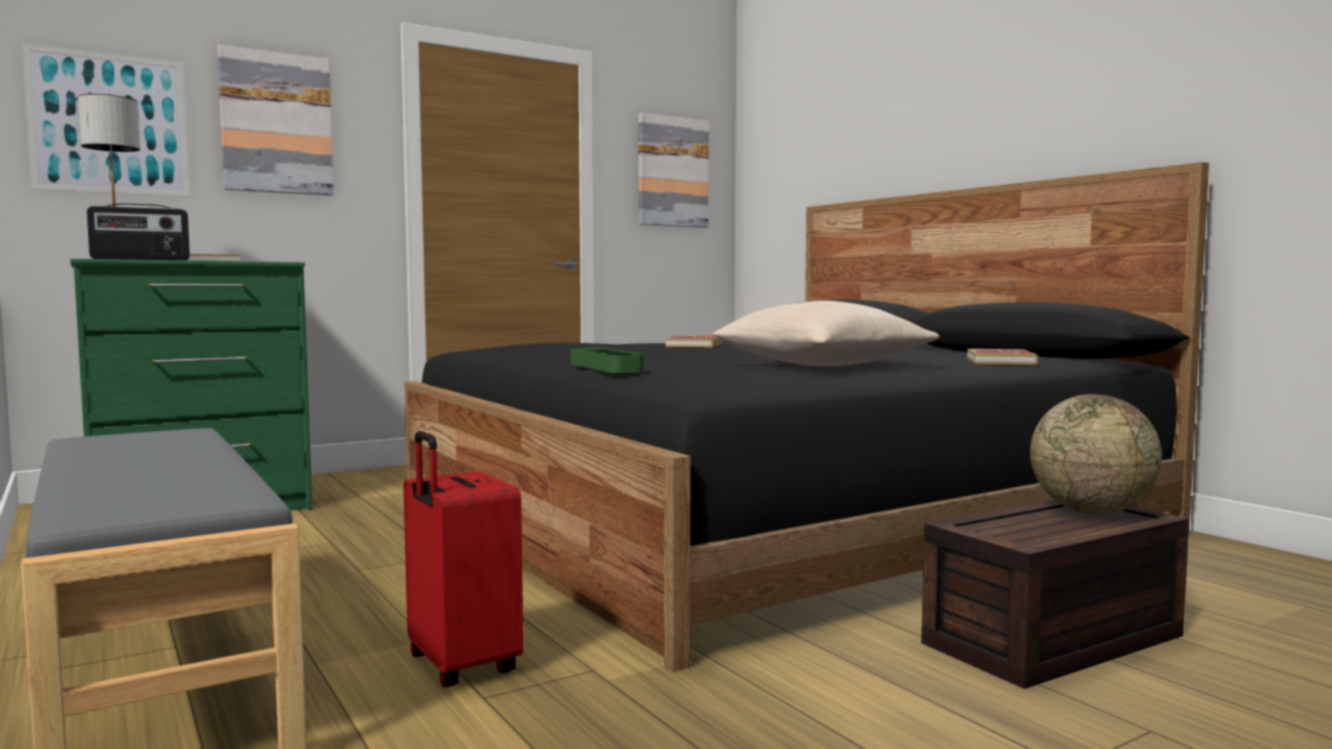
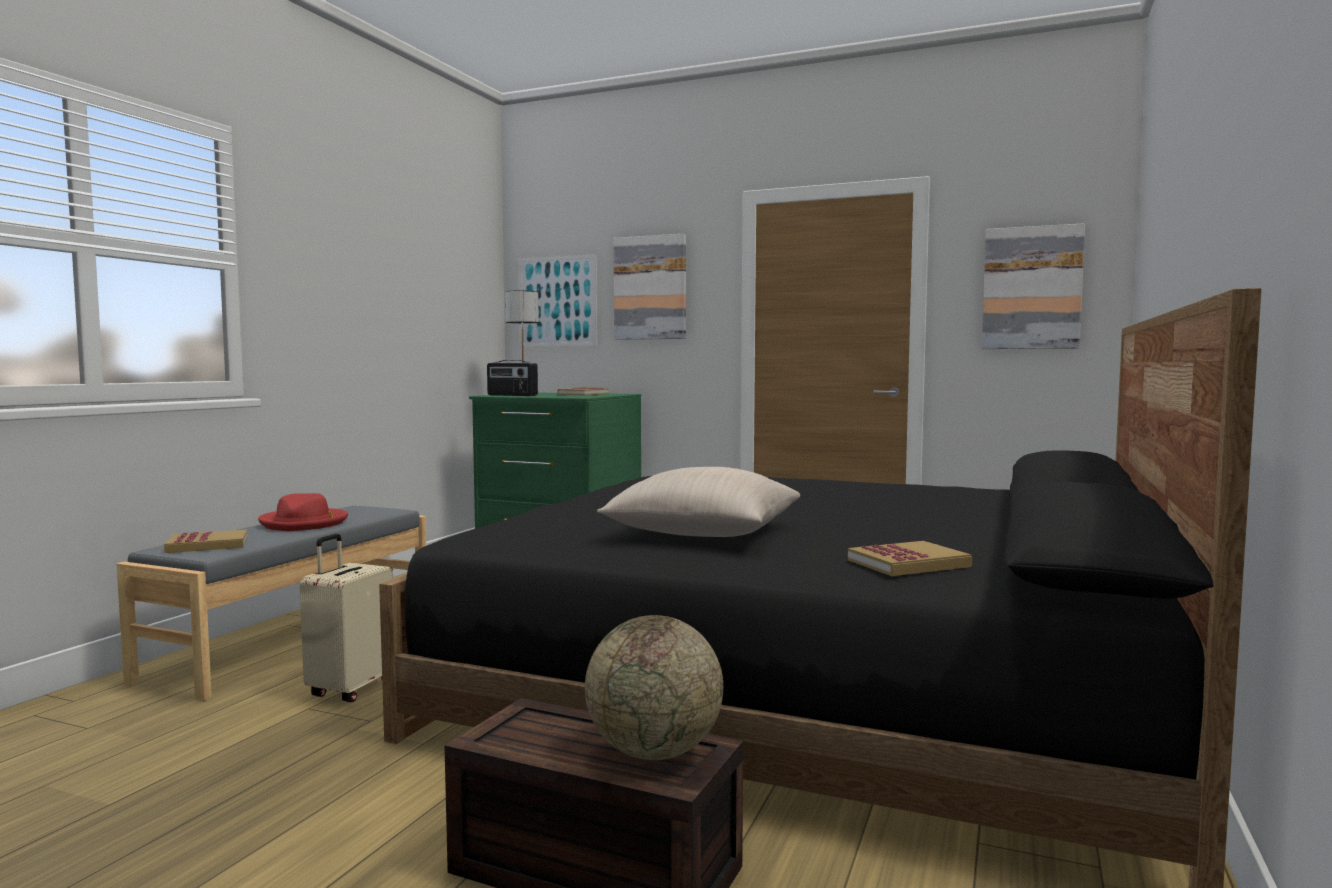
camera: 55 degrees right, 0 degrees up
(137, 458) = (304, 523): none -> red hat
(459, 666) = (350, 689): red suitcase -> beige suitcase
(605, 367) = (555, 506): green tray -> none
(695, 345) = (819, 491): book -> book (207, 545)

